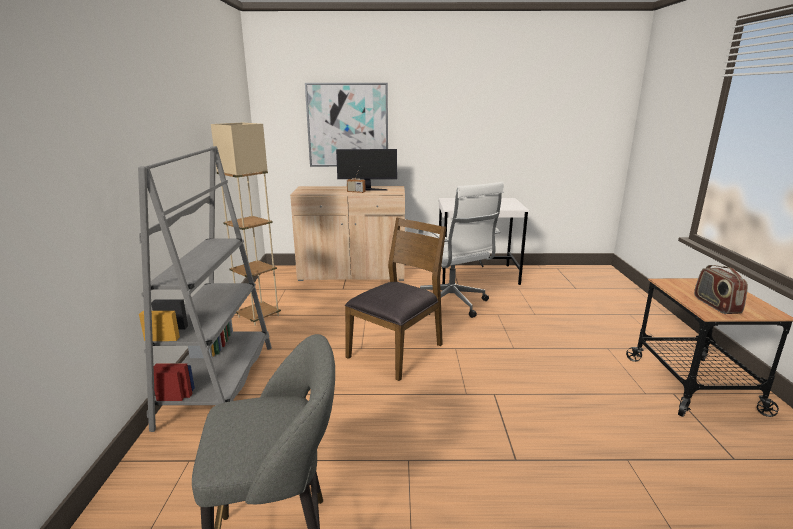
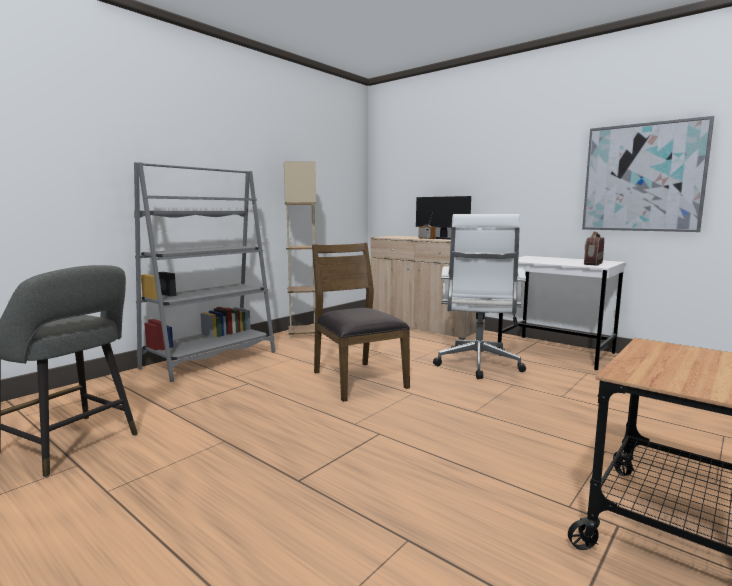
camera: 40 degrees right, 10 degrees down
(348, 125) = (440, 177): picture -> picture (643, 178)
(397, 351) = (357, 379): brown chair -> brown chair turned 105 degrees counterclockwise
(716, 305) = (666, 372): radio -> radio (593, 264)

